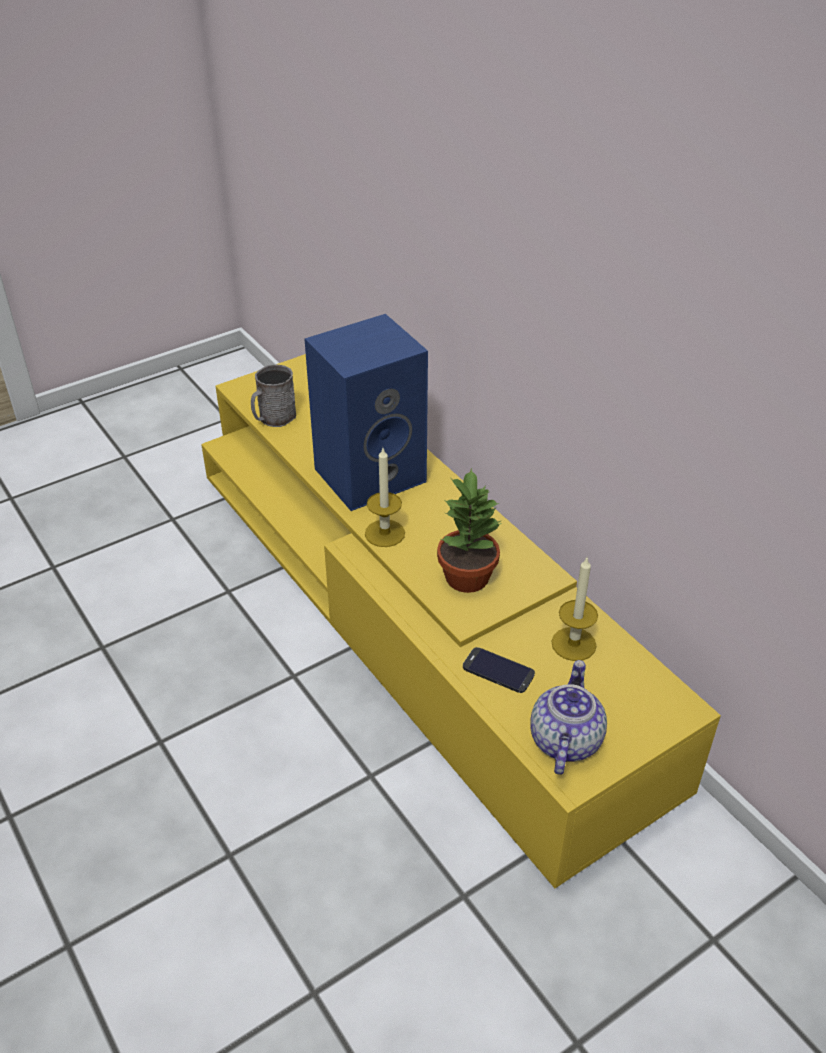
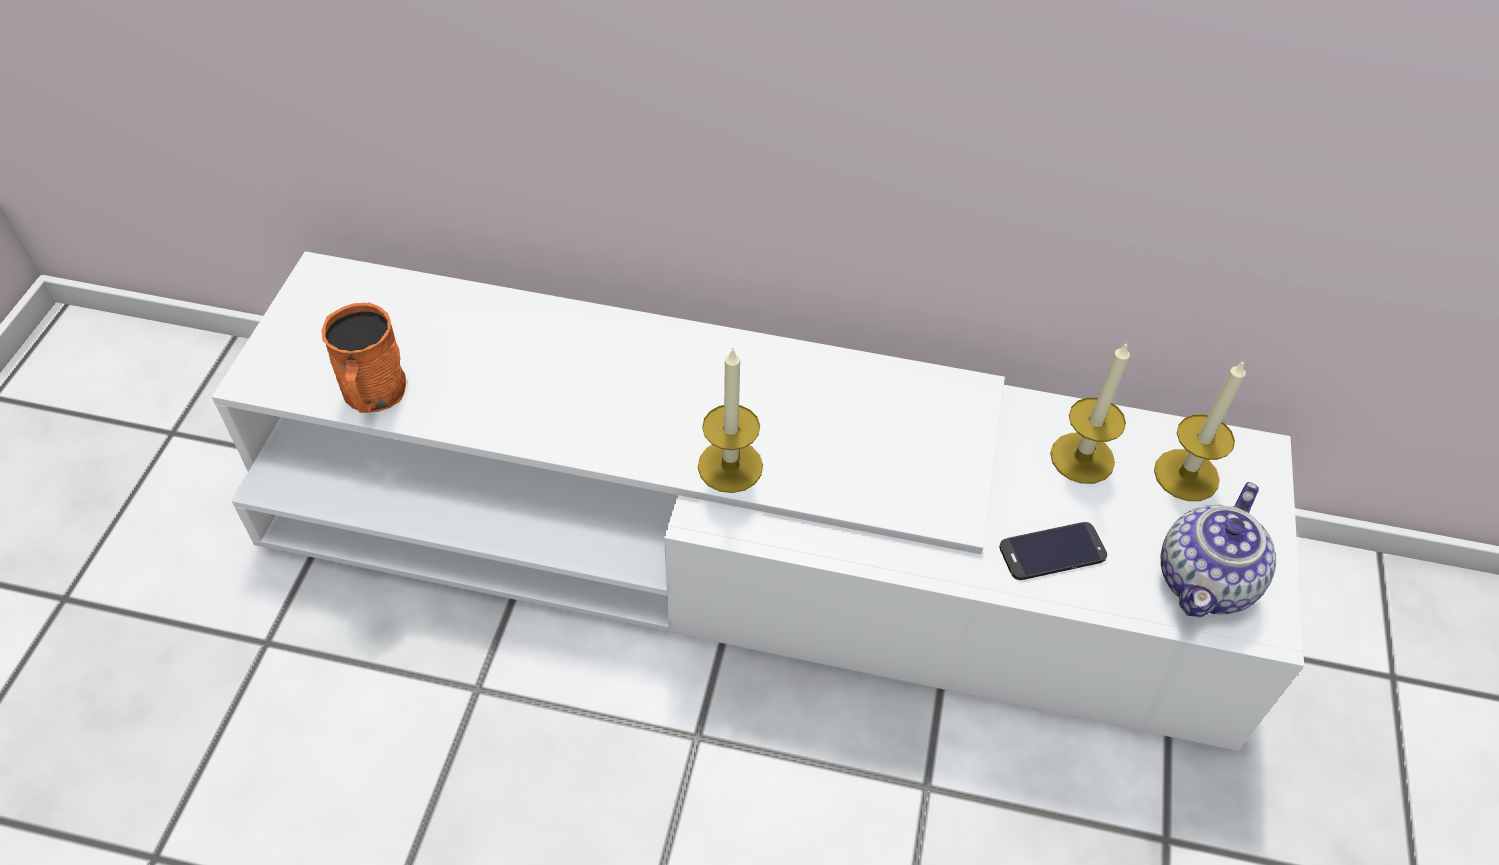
camera: 45 degrees left, 10 degrees up
(273, 418) = (373, 395): grey mug -> orange mug
(371, 473) = (610, 392): blue speaker -> none
(413, 614) = (745, 544): yellow tv stand -> white tv stand
(466, 576) = (890, 456): potted plant -> none
(564, 740) = (1206, 582): teapot -> teapot turned 120 degrees counterclockwise
(624, 689) = (1186, 475): none -> candle

